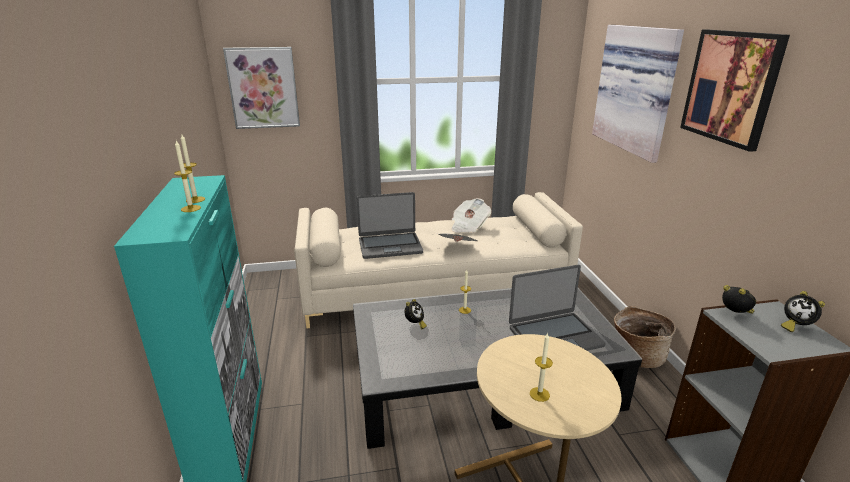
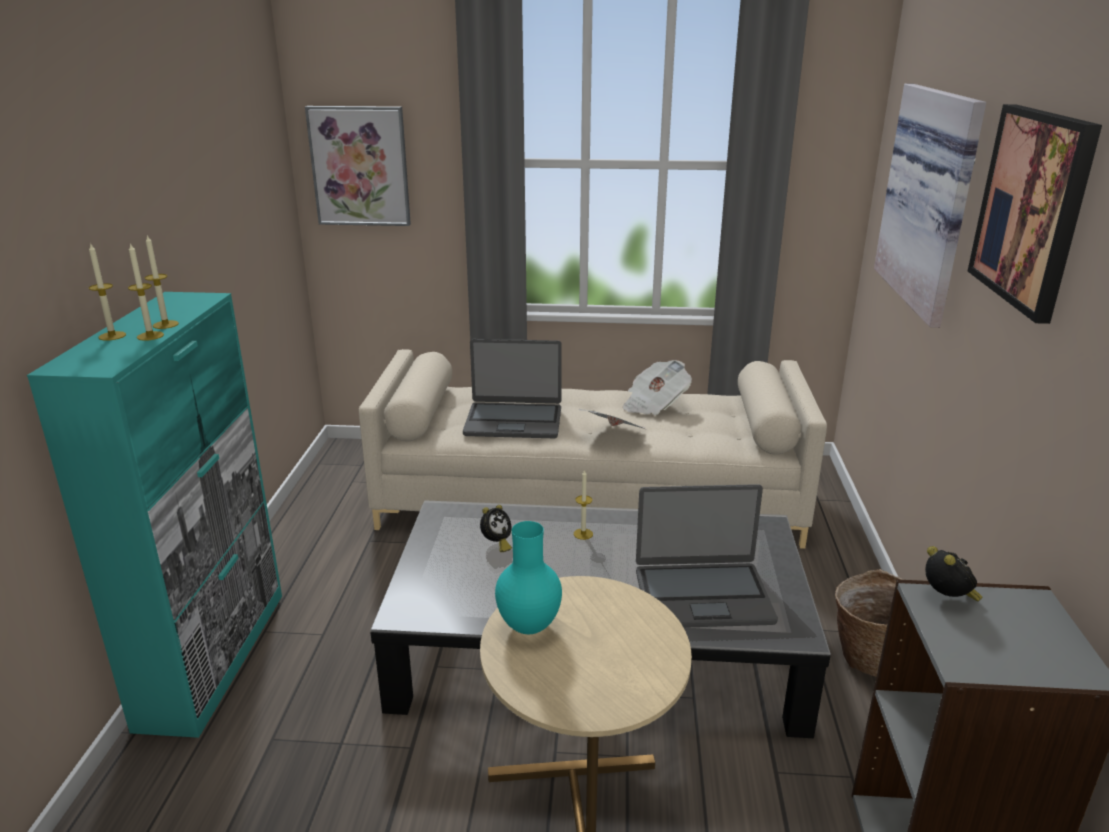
camera: 15 degrees right, 0 degrees up
(506, 374) = (528, 628): none -> turquoise vase
(539, 394) = (558, 665): candle -> candle (112, 336)
(794, 326) = (1042, 634): alarm clock -> none

